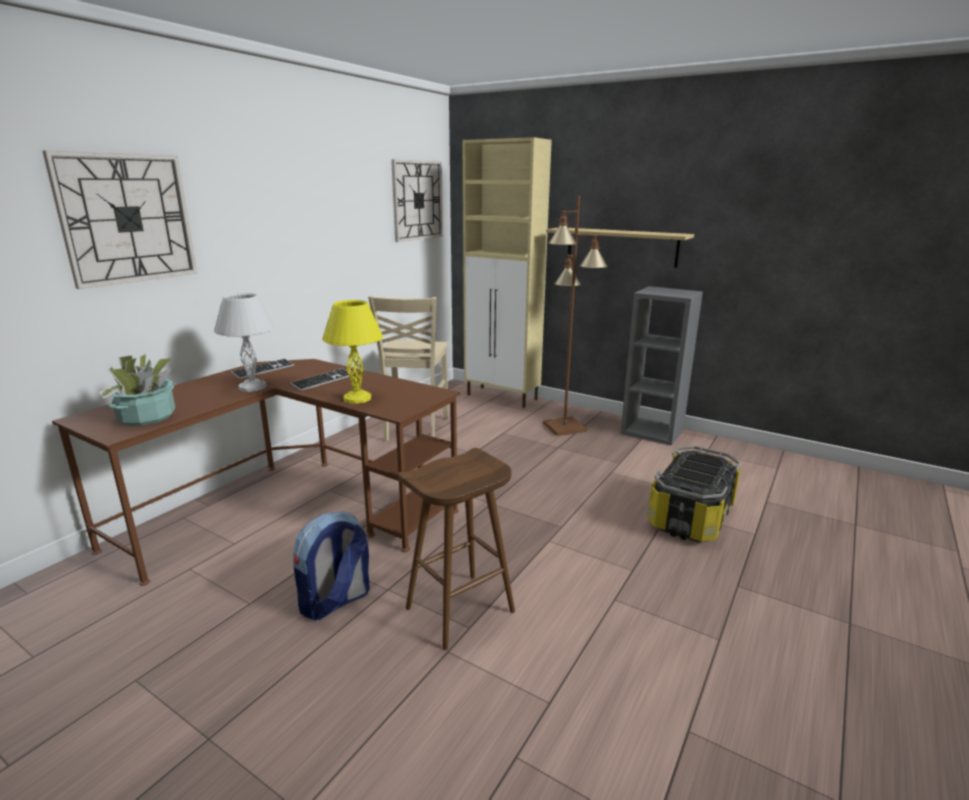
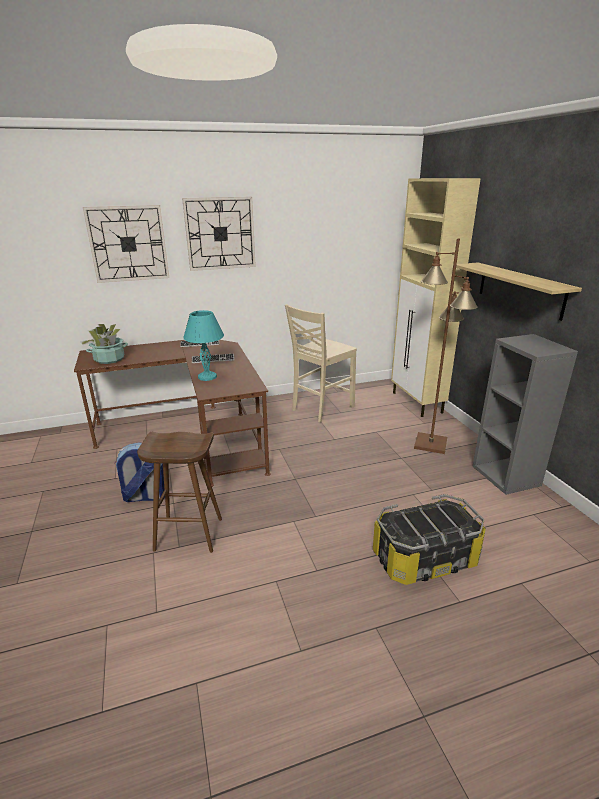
camera: 40 degrees right, 5 degrees up
(253, 387) = (177, 354): white table lamp -> none
(357, 398) = (208, 377): yellow table lamp -> turquoise table lamp
(417, 200) = (373, 229): wall clock -> wall clock (220, 233)

